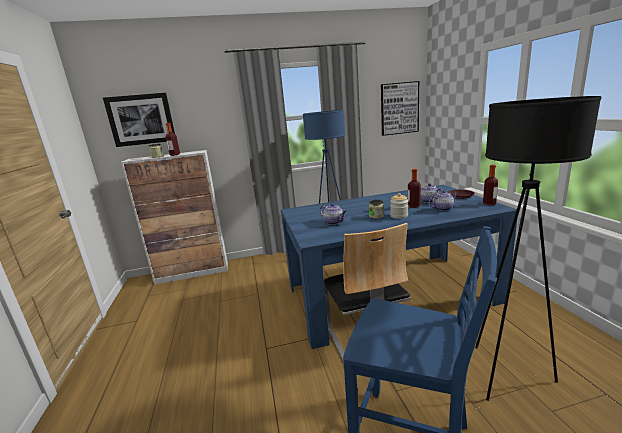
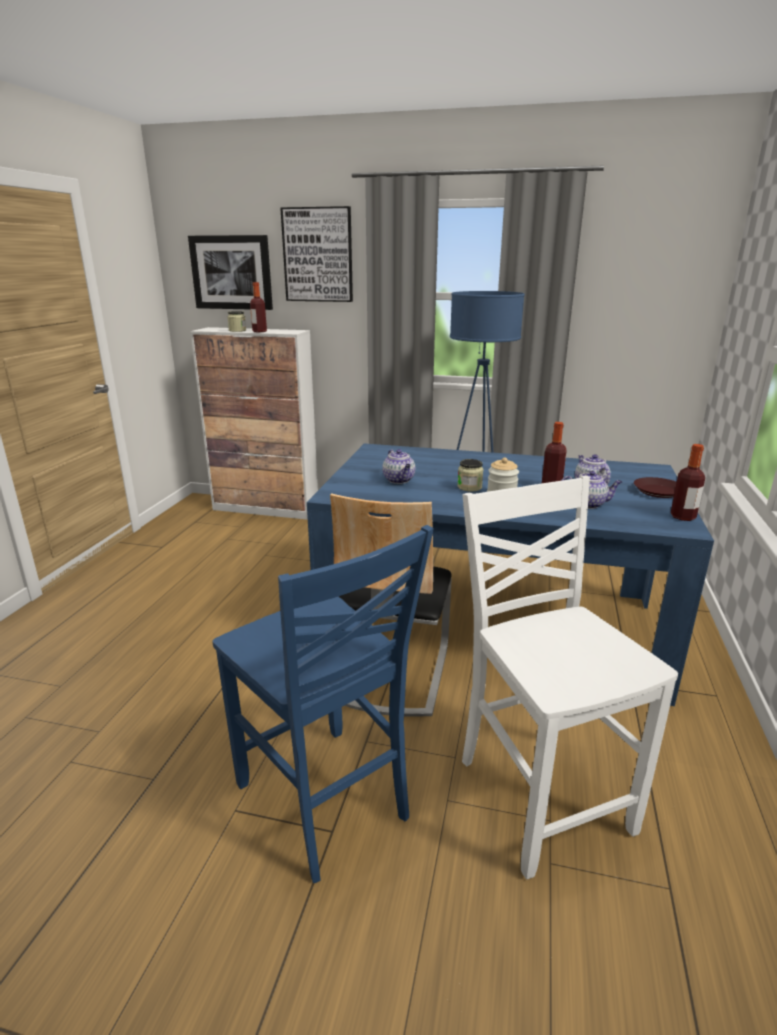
camera: 25 degrees right, 5 degrees up
(399, 108) = (664, 302): picture -> picture (318, 255)
(507, 375) = (540, 793): black floor lamp -> white chair

